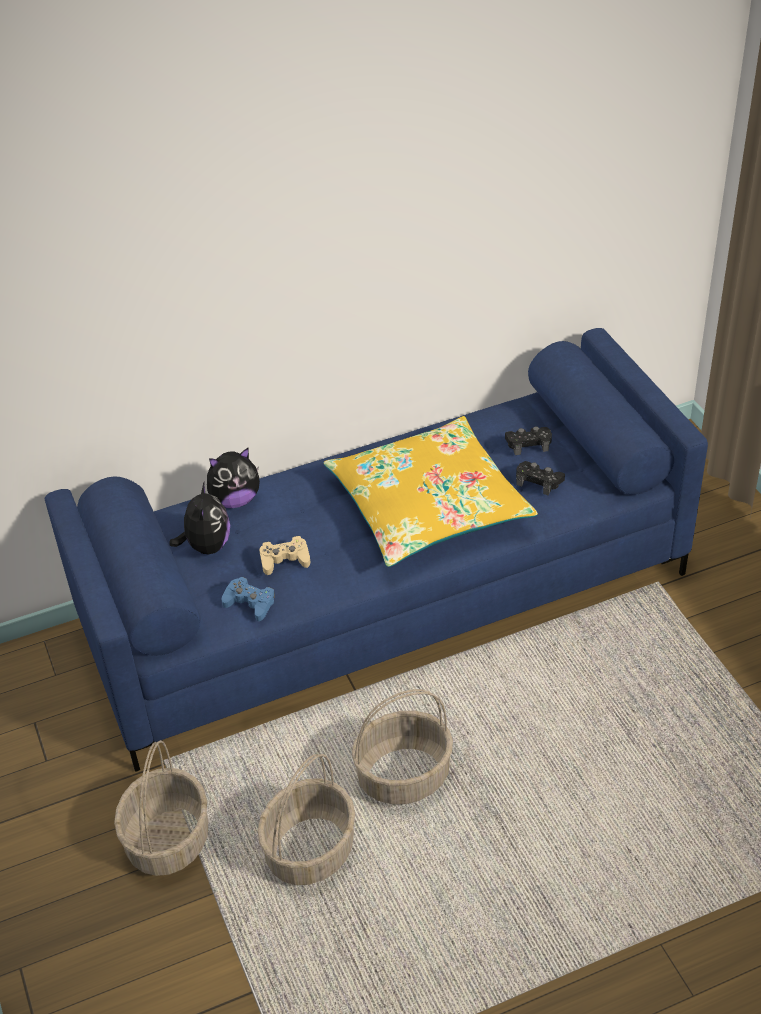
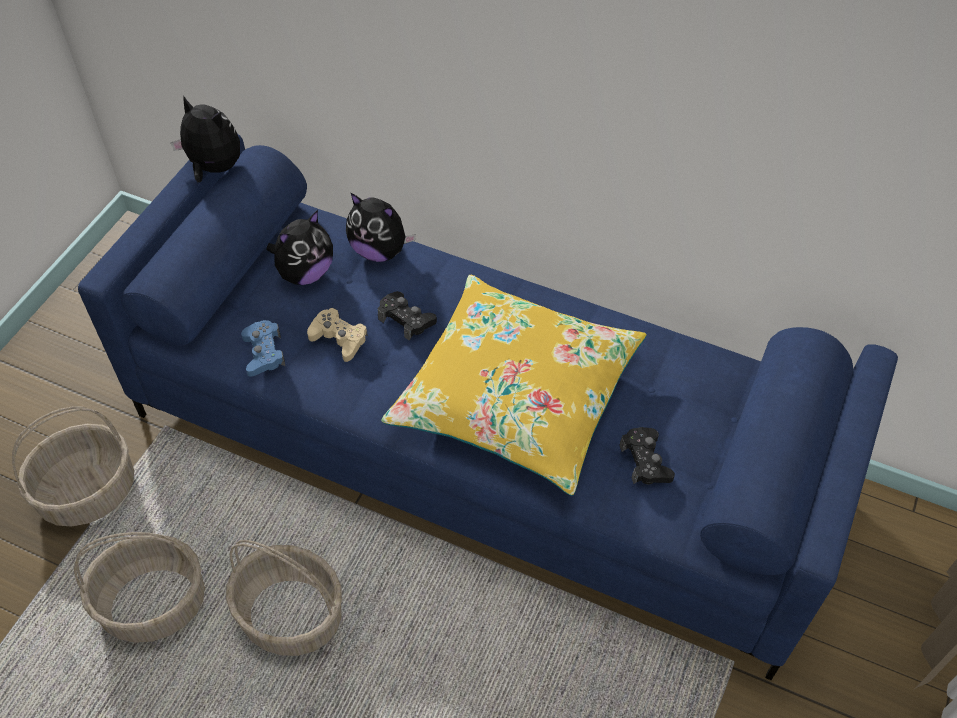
camera: 45 degrees right, 10 degrees up
(83, 517) = (213, 168): none -> plush toy
(528, 444) = (689, 414): black game controller -> black game controller (406, 319)

